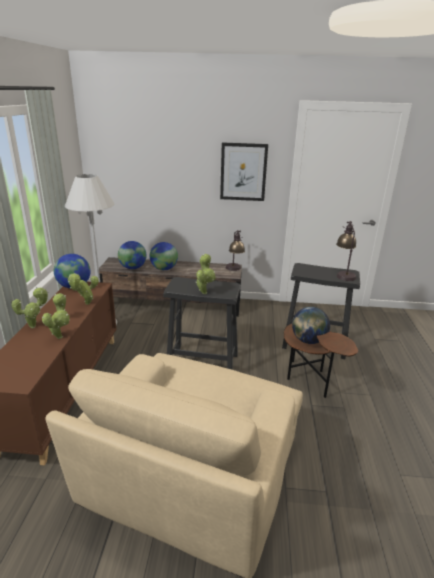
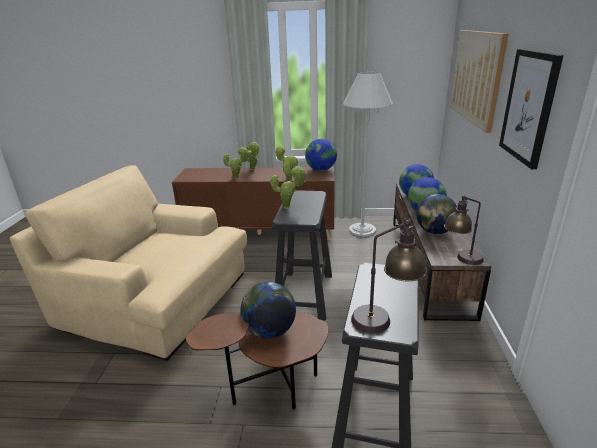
camera: 90 degrees right, 0 degrees up
(154, 163) = (476, 76): none -> picture
(196, 271) = (434, 232): none -> globe

